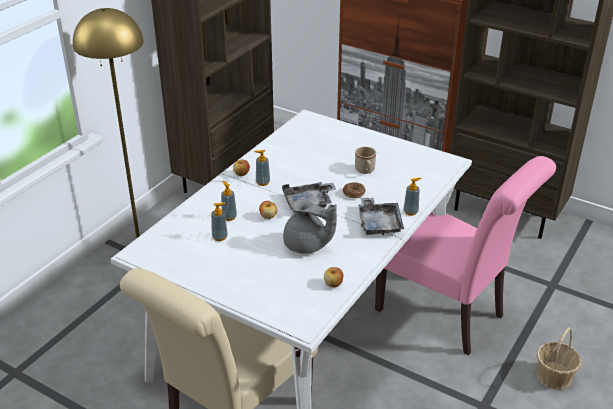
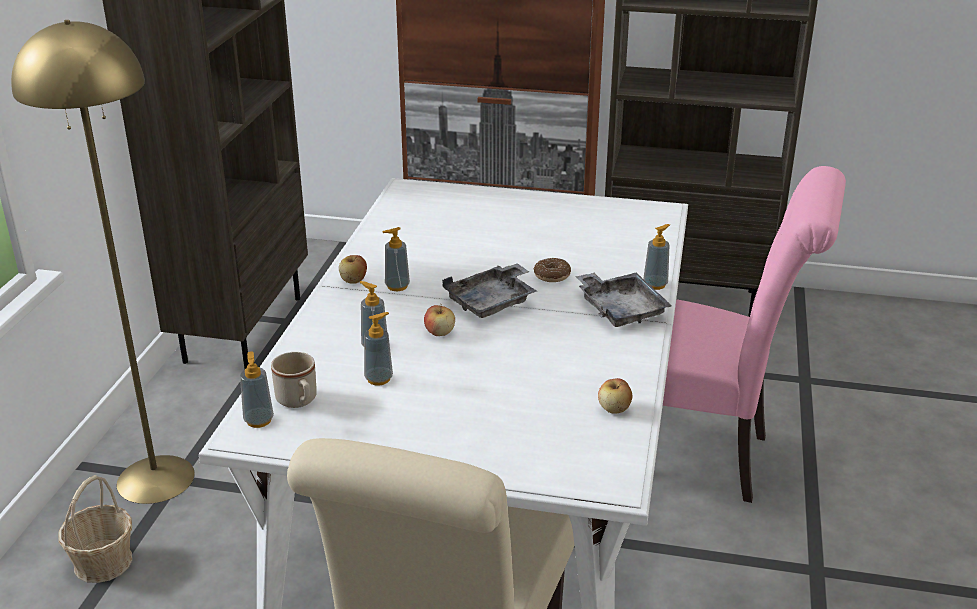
camera: 20 degrees left, 5 degrees down
(147, 247) = (259, 420): none -> soap dispenser
(307, 246) = (532, 362): grey teapot -> none
(365, 171) = (547, 243): beige mug -> beige mug (299, 401)
(554, 376) = (883, 502): basket -> basket (103, 562)

